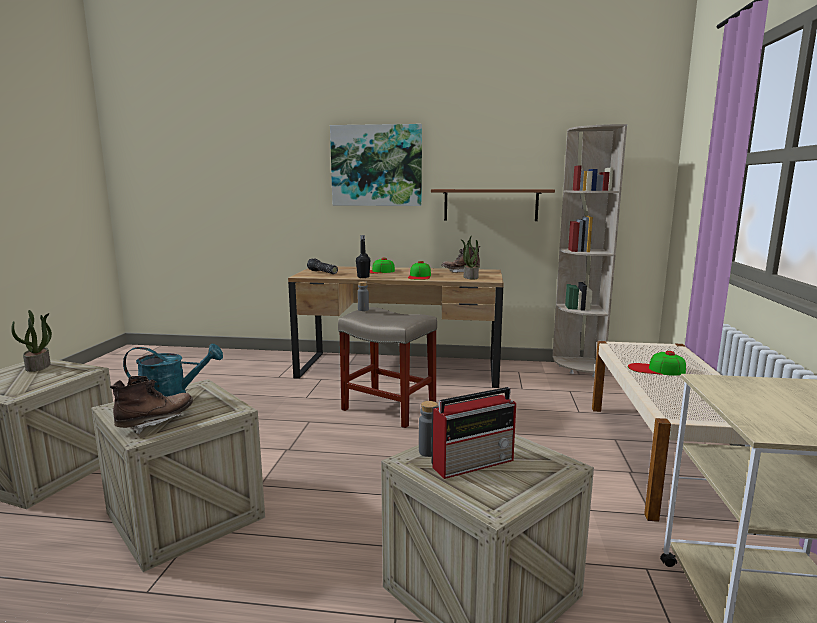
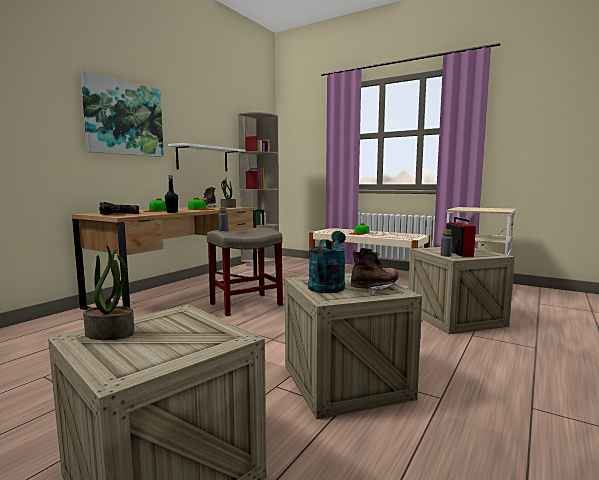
camera: 65 degrees left, 5 degrees down
(156, 423) = (374, 289): brown boot -> brown boot turned 75 degrees clockwise
(490, 205) = (203, 159): brown shelf -> white shelf

